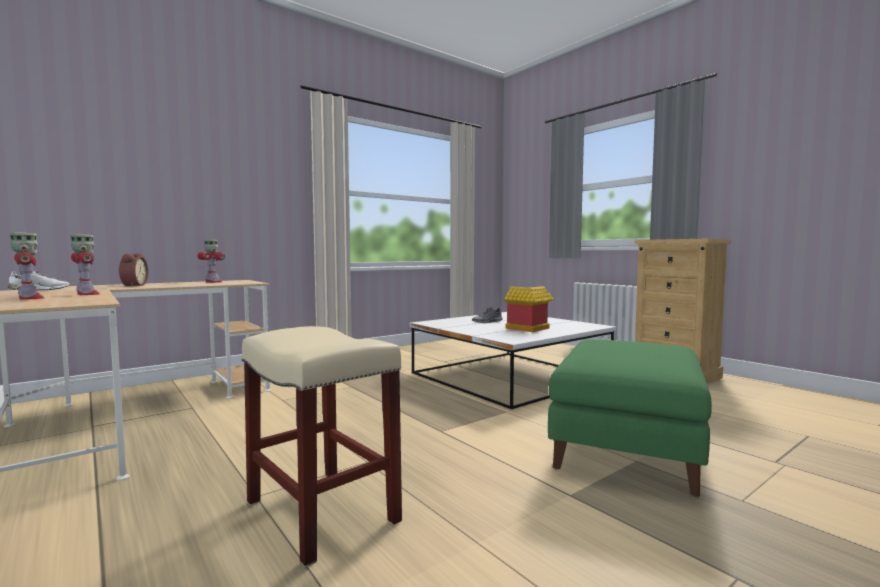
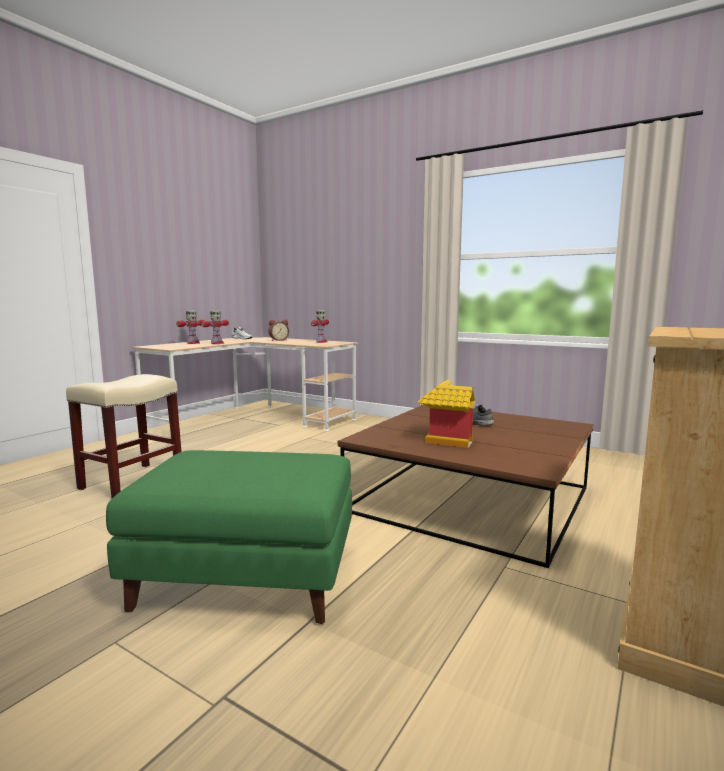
camera: 70 degrees right, 5 degrees up
(509, 376) = (470, 499): white coffee table -> brown coffee table

